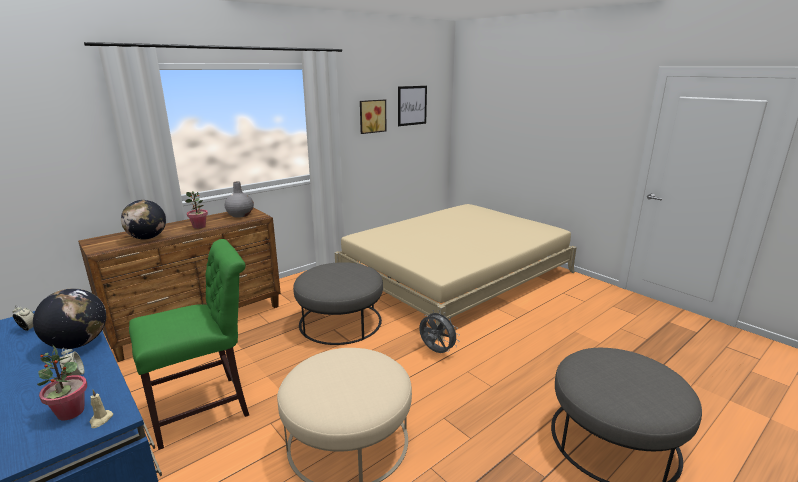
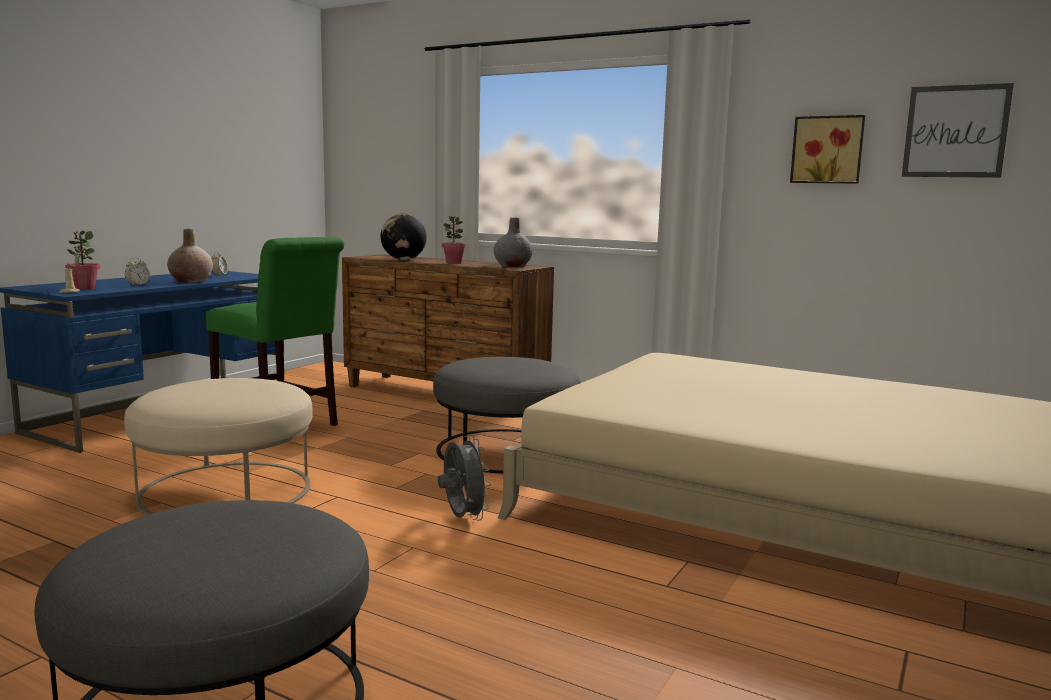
camera: 70 degrees right, 10 degrees down
(78, 343) = (191, 281): globe -> beige vase
(436, 351) = (462, 518): grey fan -> grey fan turned 45 degrees counterclockwise

